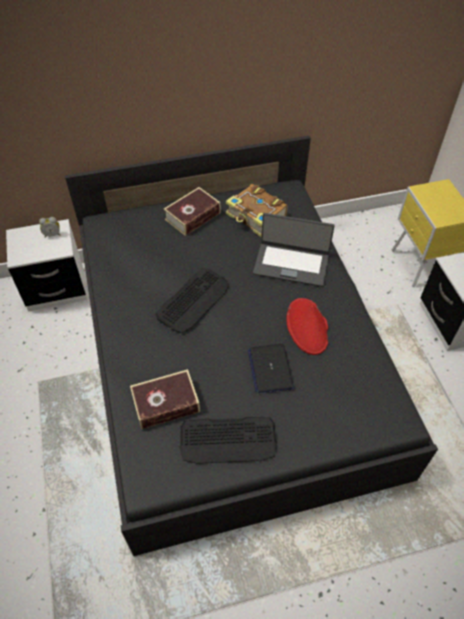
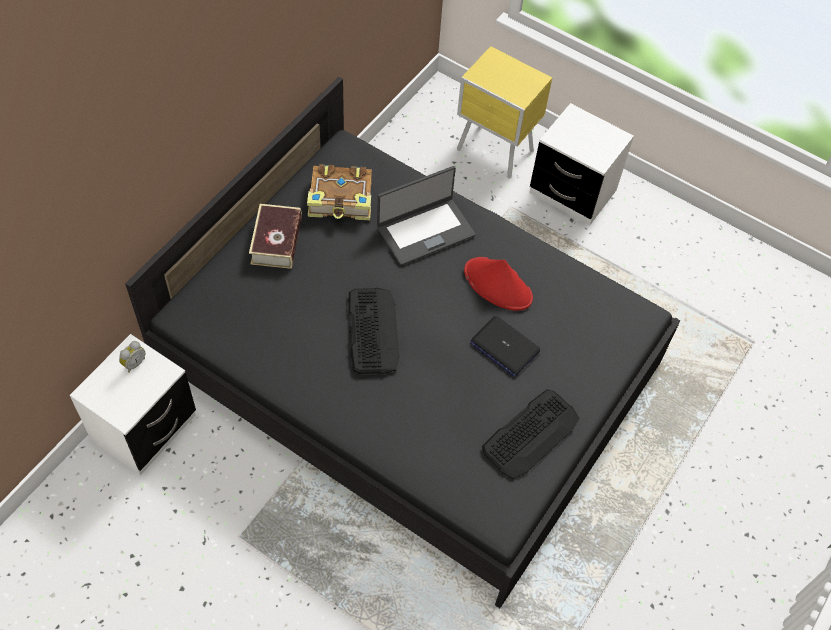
camera: 45 degrees left, 5 degrees up
(166, 403) = (448, 444): book -> none

